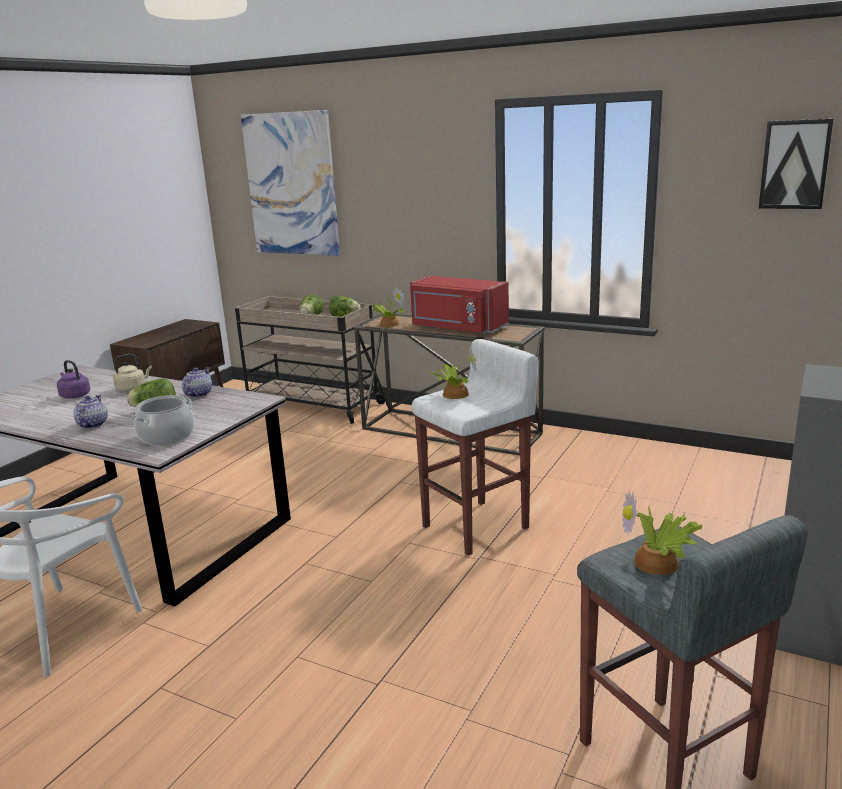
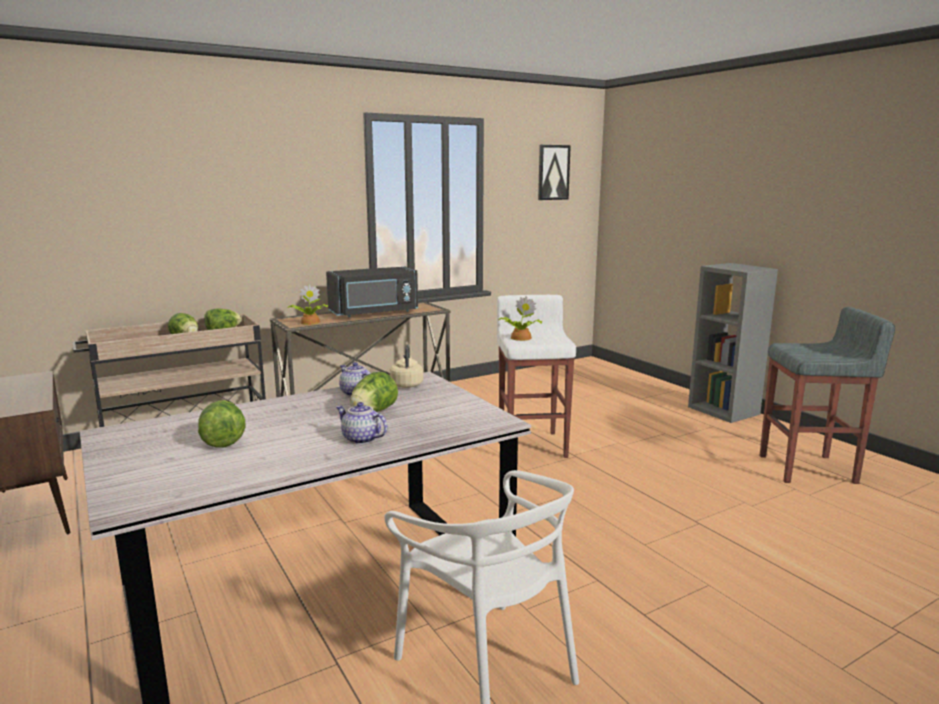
camera: 60 degrees left, 5 degrees down
(74, 395) = (223, 440): purple kettle -> lettuce
(132, 388) = (266, 414): beige kettle -> beige kettle (406, 384)
(166, 436) = (460, 415): cooking pot -> none
(292, 184) = (118, 188): picture -> none
(457, 328) = (374, 313): red microwave -> black microwave
(659, 563) = (815, 352): potted plant -> none

